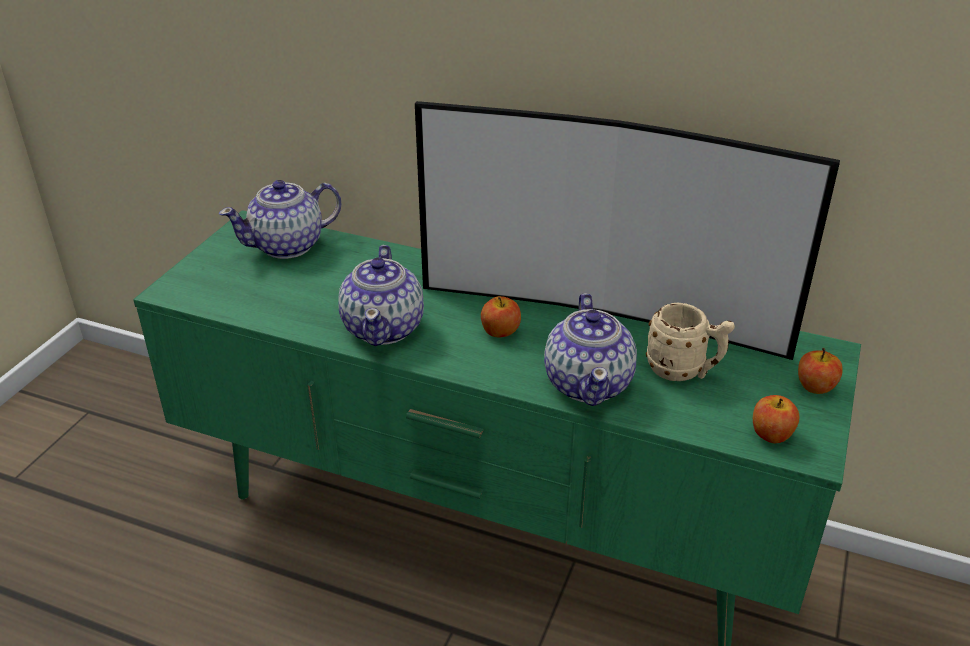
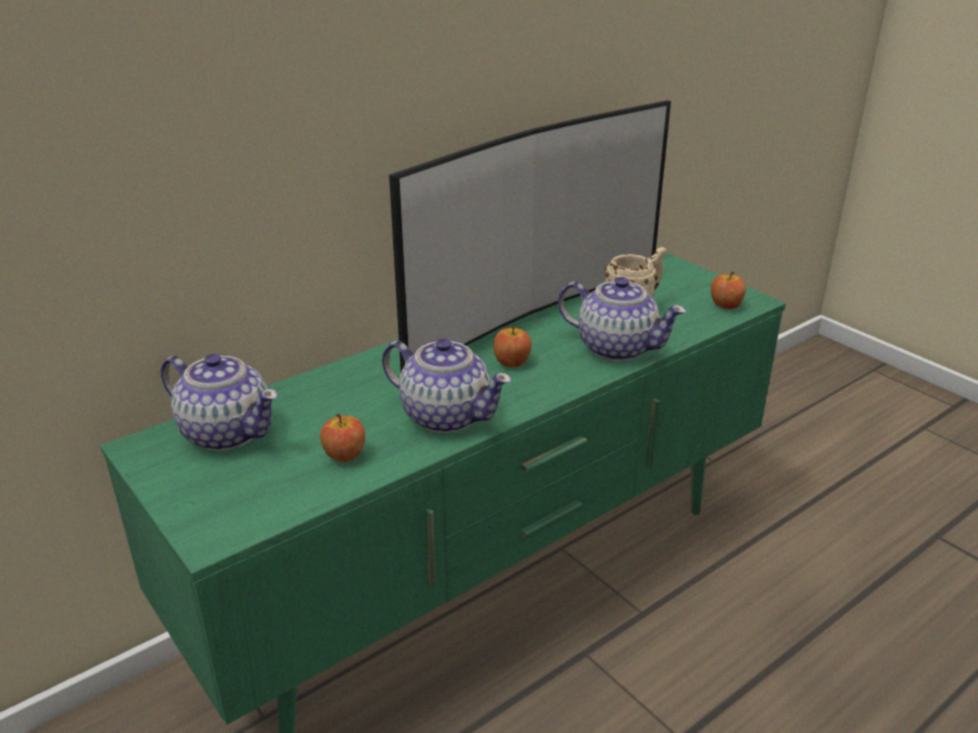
camera: 60 degrees left, 5 degrees down
(288, 246) = (226, 432): teapot -> teapot turned 60 degrees counterclockwise
(815, 387) = (688, 275): apple -> apple (344, 455)

